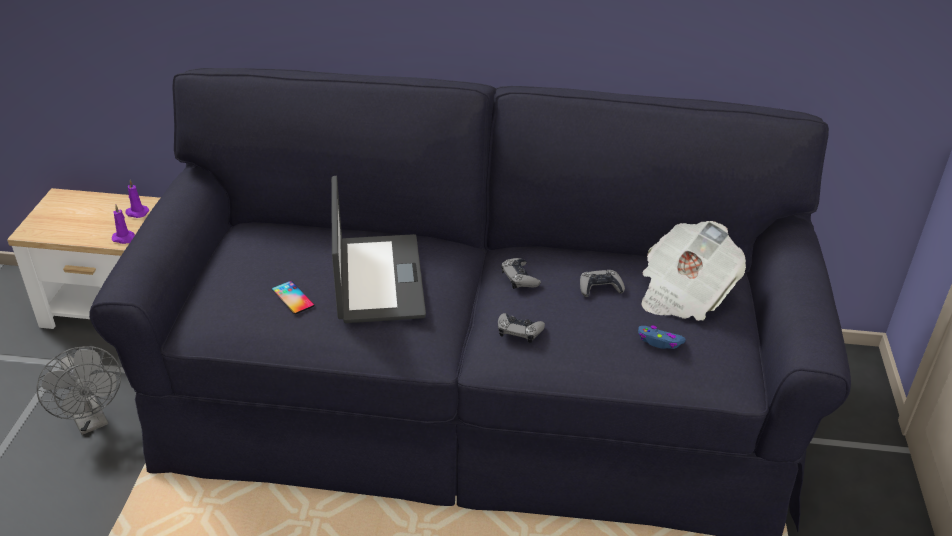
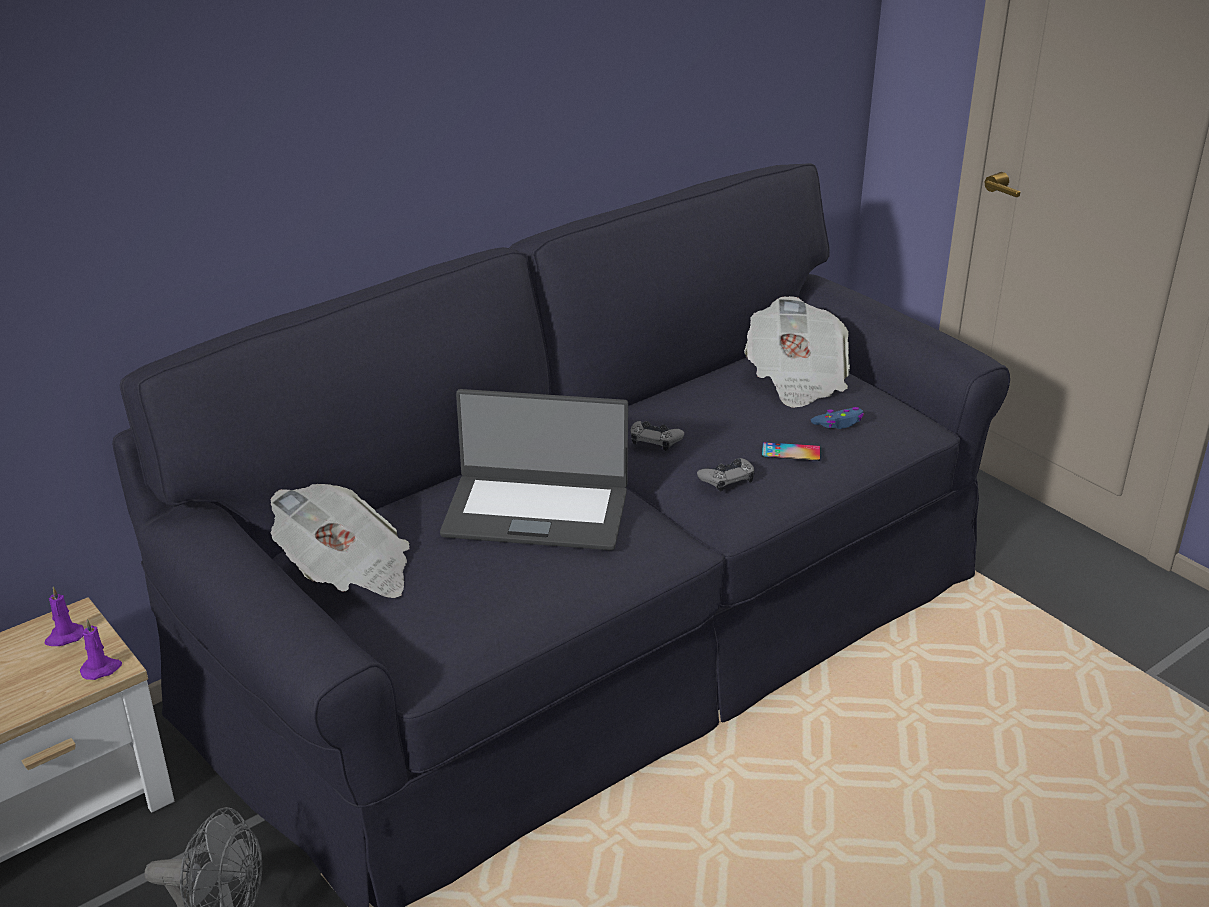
camera: 45 degrees left, 5 degrees down
(237, 251) = (347, 571): none -> newspaper
(293, 297) = (486, 574): phone -> phone (791, 452)
(377, 279) = (536, 511): laptop -> laptop turned 150 degrees clockwise
(600, 287) = (730, 410): grey game controller -> none

